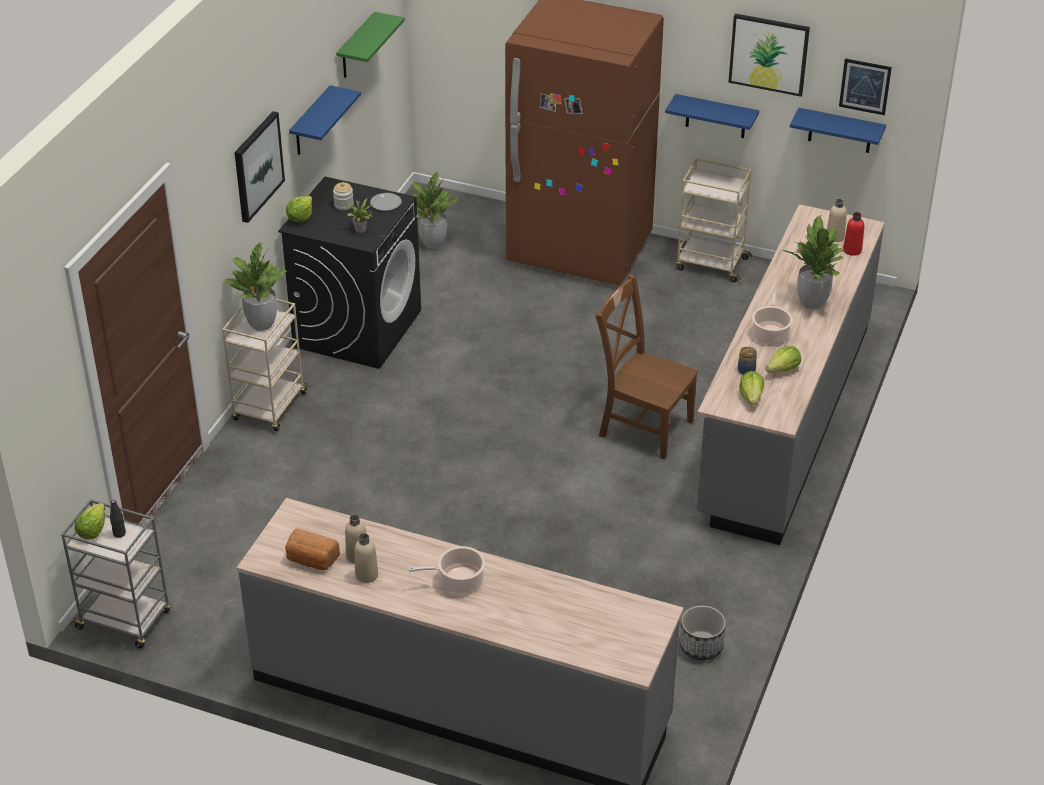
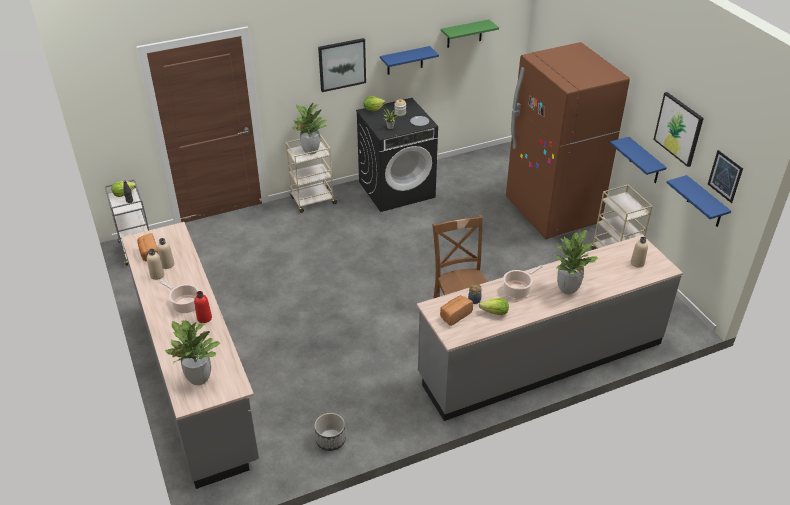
camera: 45 degrees right, 0 degrees up
(432, 243) = (484, 171): potted plant -> potted plant (199, 378)
(751, 397) = (455, 315): lettuce -> bread
(852, 250) = (637, 276): red bottle -> red bottle (204, 318)

